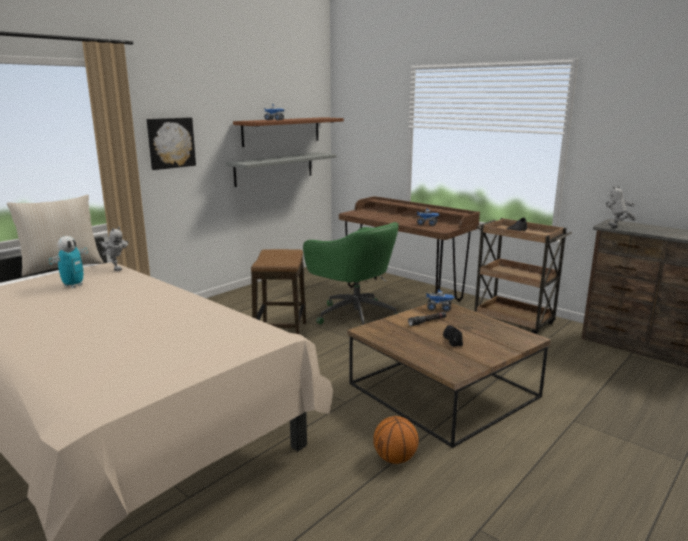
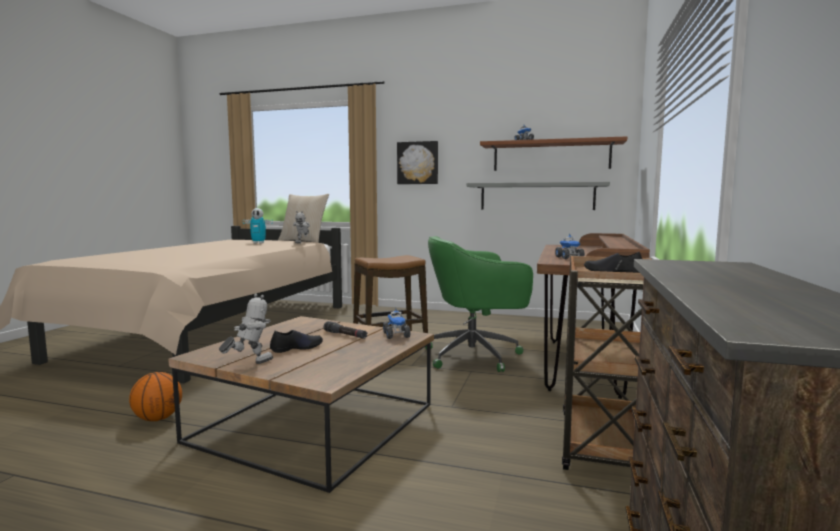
camera: 65 degrees right, 10 degrees down
(354, 315) = (475, 356): green office chair -> green office chair turned 60 degrees clockwise
(616, 228) = (653, 264): toy robot -> toy robot (250, 364)

